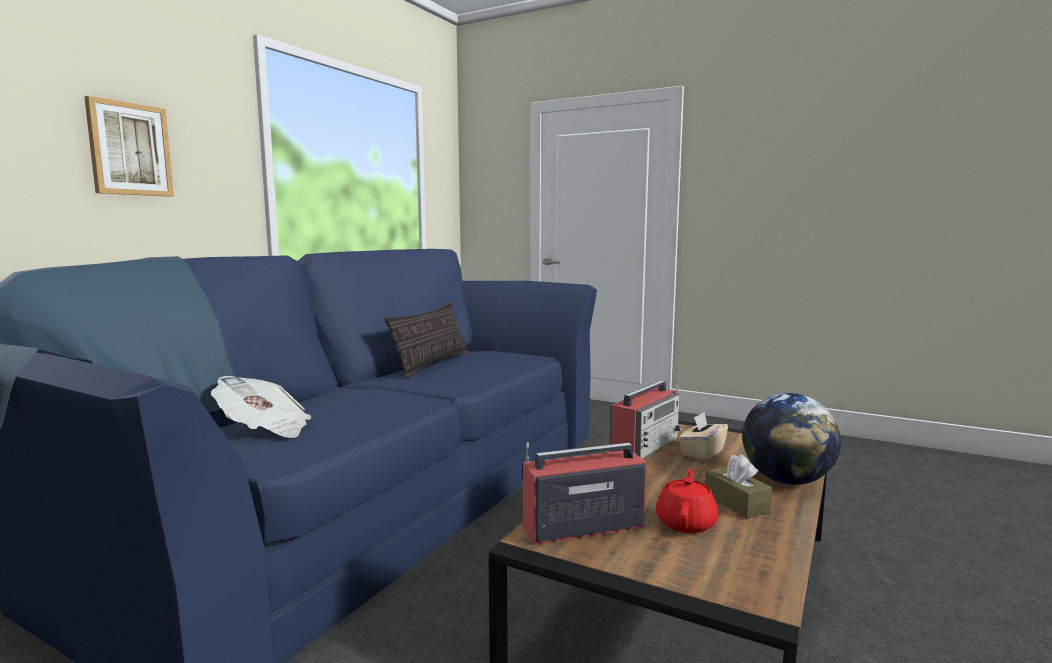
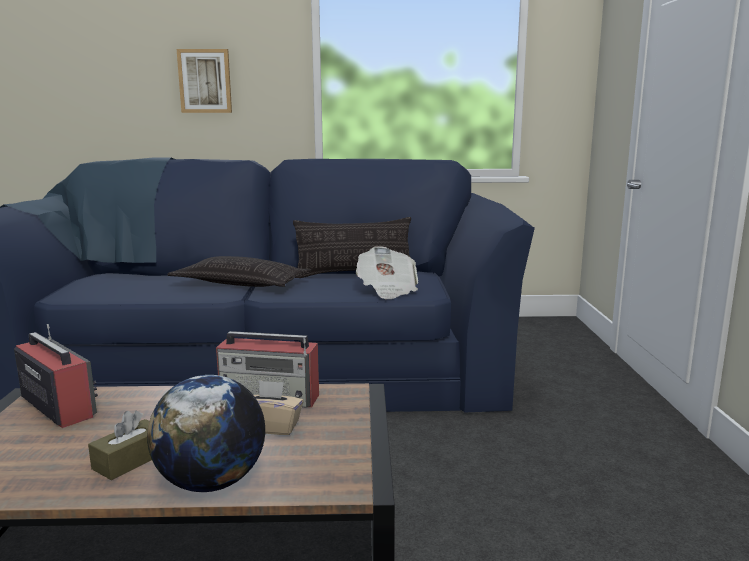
camera: 60 degrees right, 5 degrees up
(265, 429) = (134, 281): newspaper -> newspaper (387, 290)
(393, 393) = (241, 283): none -> pillow
(686, 523) = (75, 443): red teapot -> none

